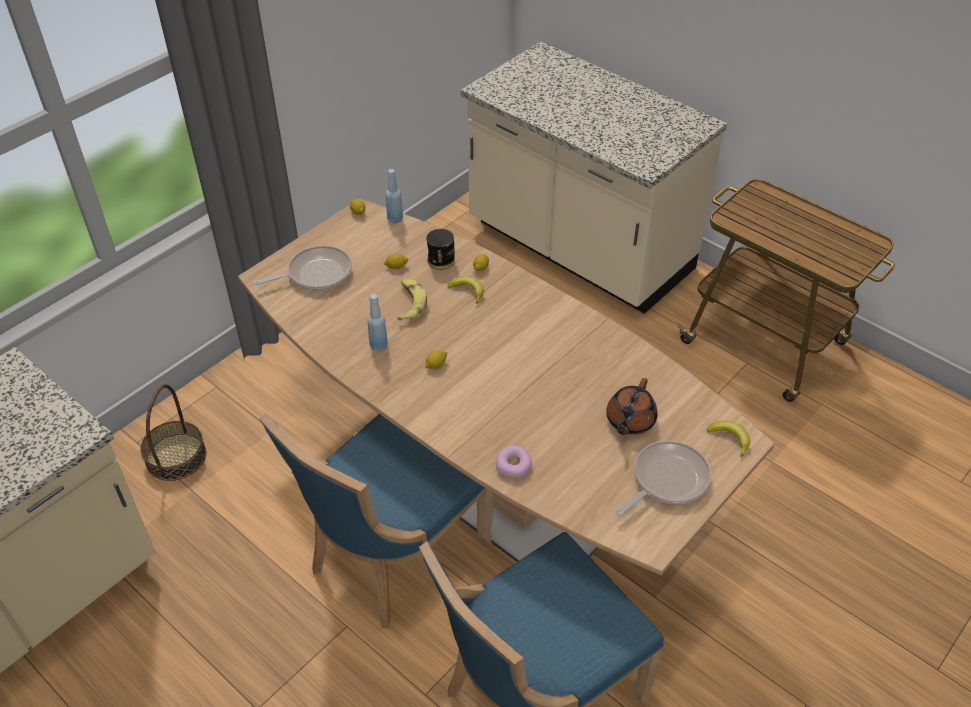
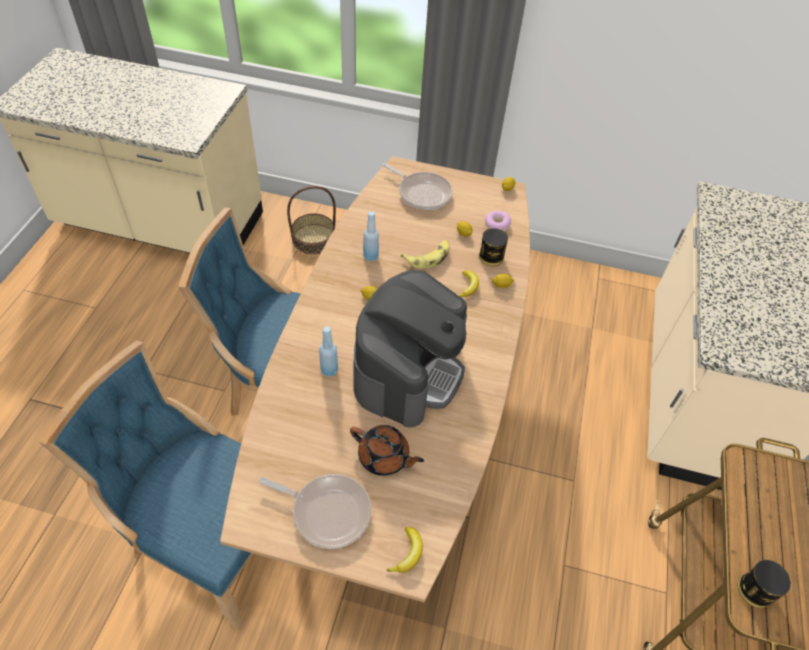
camera: 60 degrees right, 5 degrees up
(395, 219) = (517, 212): blue bottle -> blue bottle (329, 370)
(513, 465) = (289, 388): donut -> donut (497, 225)
(543, 369) = (409, 370): none -> coffee machine
(629, 421) = (384, 457): brown teapot -> brown teapot turned 150 degrees counterclockwise
(829, 263) = (755, 590): none -> can

